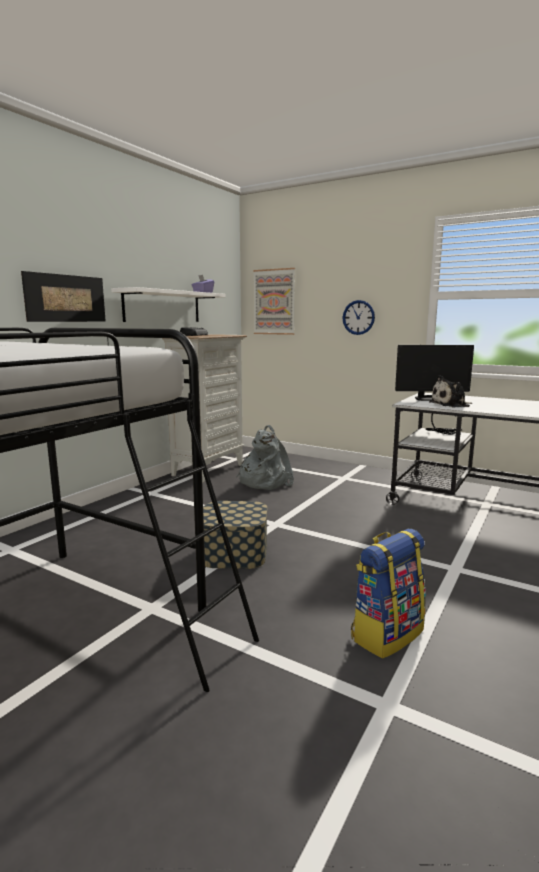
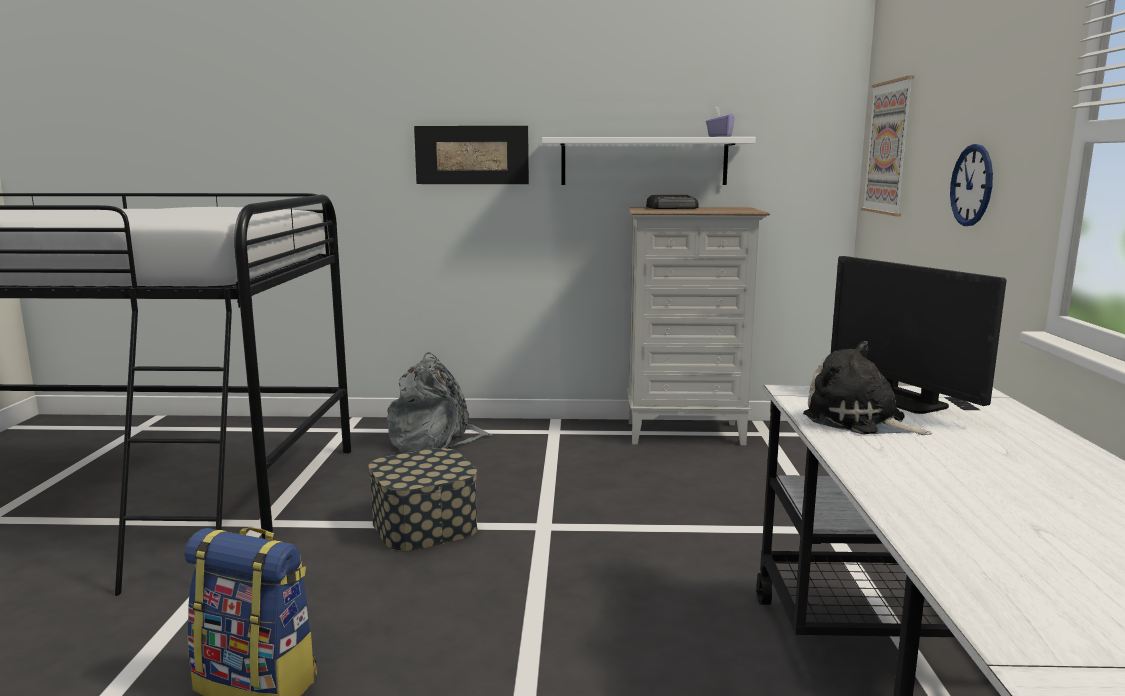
camera: 60 degrees right, 0 degrees up
(264, 481) = (699, 477): grey backpack -> grey backpack (436, 442)

